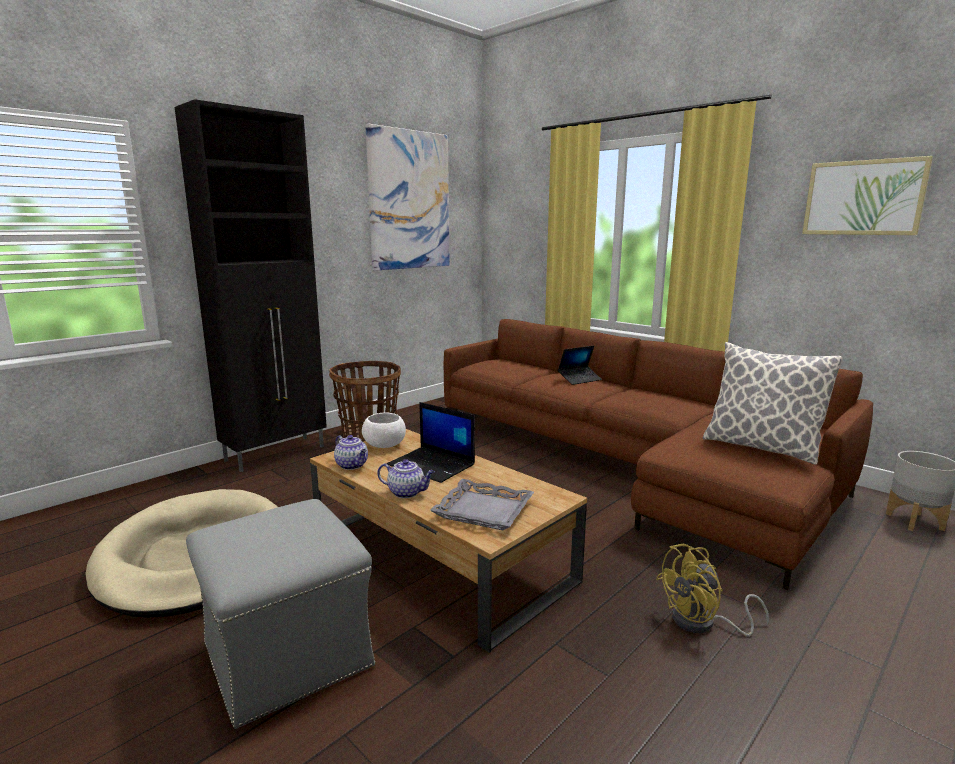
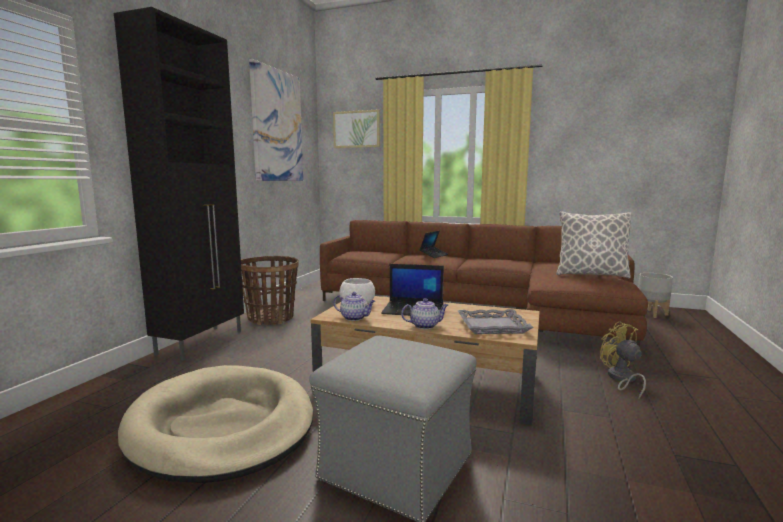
camera: 25 degrees left, 5 degrees down
(702, 623) = (621, 379): yellow fan -> yellow fan turned 120 degrees clockwise
(863, 198) = (597, 128): picture -> picture (356, 129)

